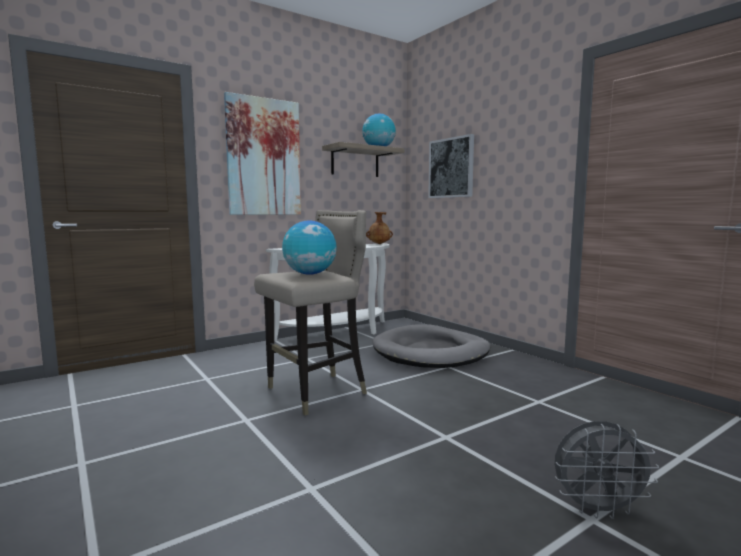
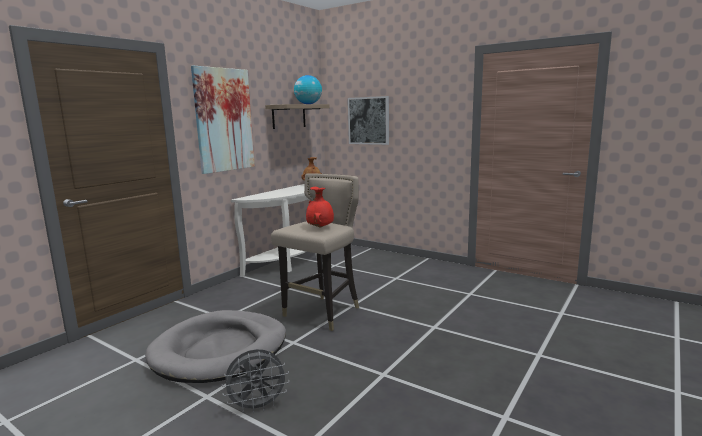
camera: 20 degrees left, 5 degrees up
(310, 274) = (320, 227): globe -> red vase
(431, 352) = (375, 268): grey dog bed -> grey dog bed (220, 350)
(598, 509) = (538, 349): grey fan -> grey fan (258, 407)

